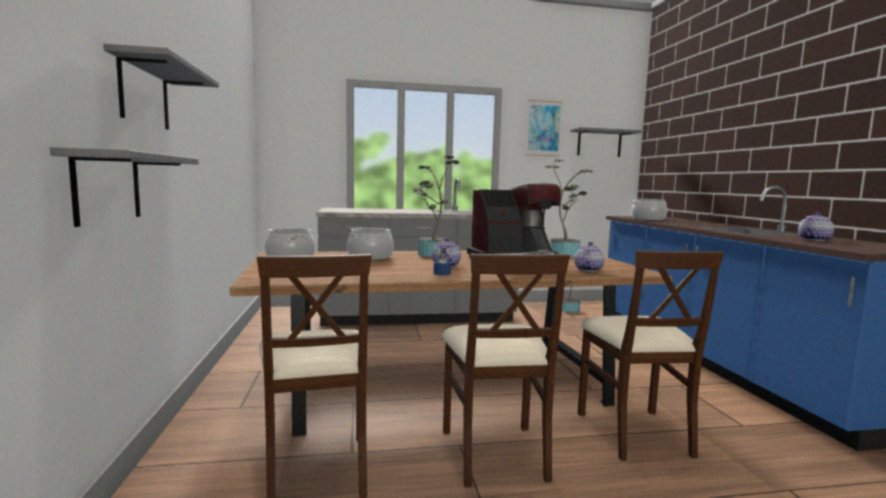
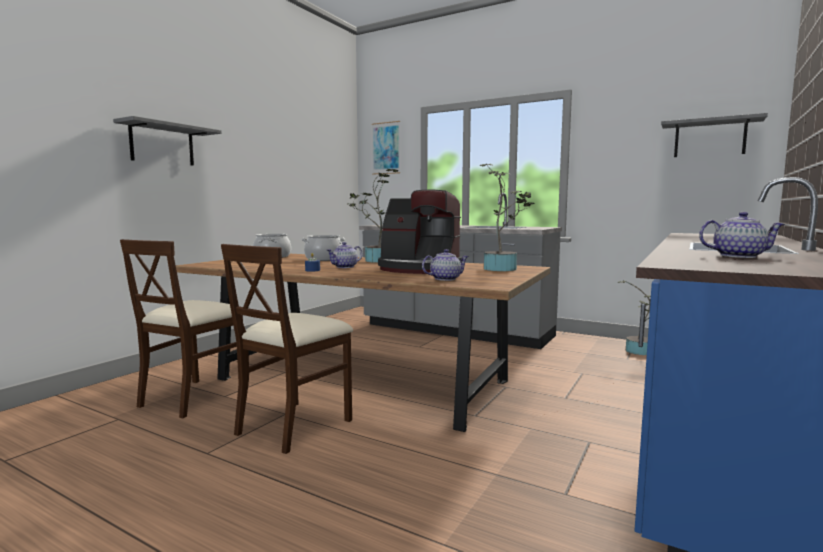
camera: 40 degrees right, 0 degrees up
(107, 187) = (114, 201): grey shelf -> none
(543, 128) = (625, 128): picture -> picture (386, 148)
(634, 432) = (428, 454): beige chair -> none
(648, 219) = (696, 236): cooking pot -> none

